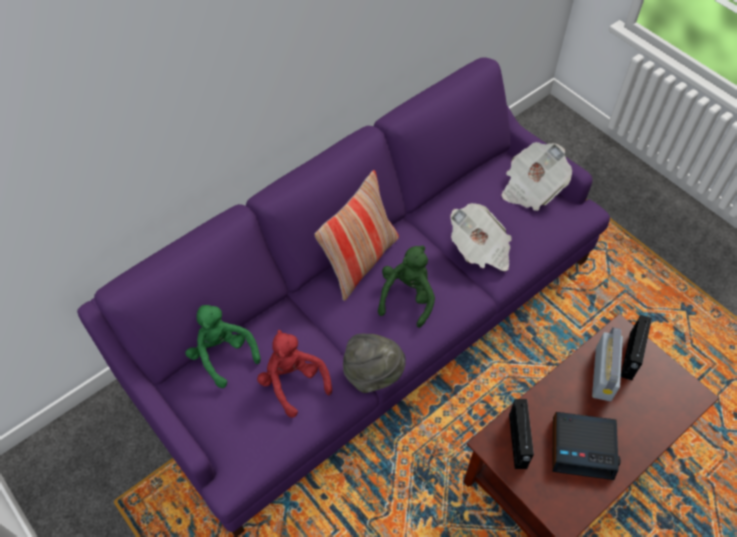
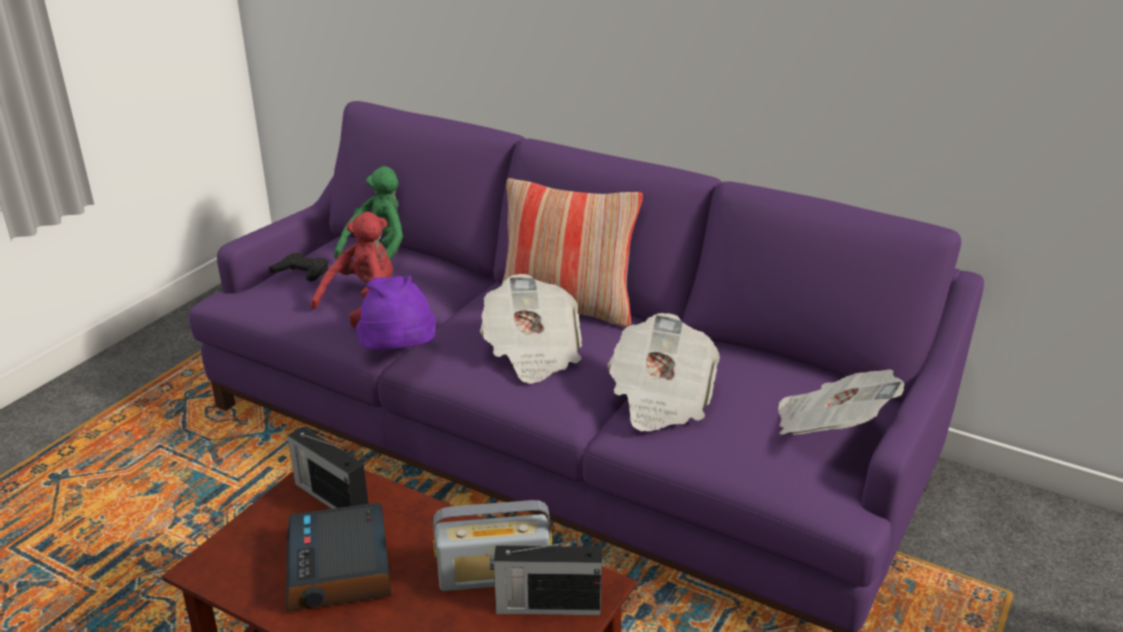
camera: 70 degrees right, 25 degrees down
(229, 416) = (302, 272): none -> black game controller
(373, 373) = (399, 354): grey hat -> purple hat
(407, 297) = (532, 353): green plush toy -> newspaper
(517, 442) = (330, 497): radio -> radio turned 60 degrees clockwise

